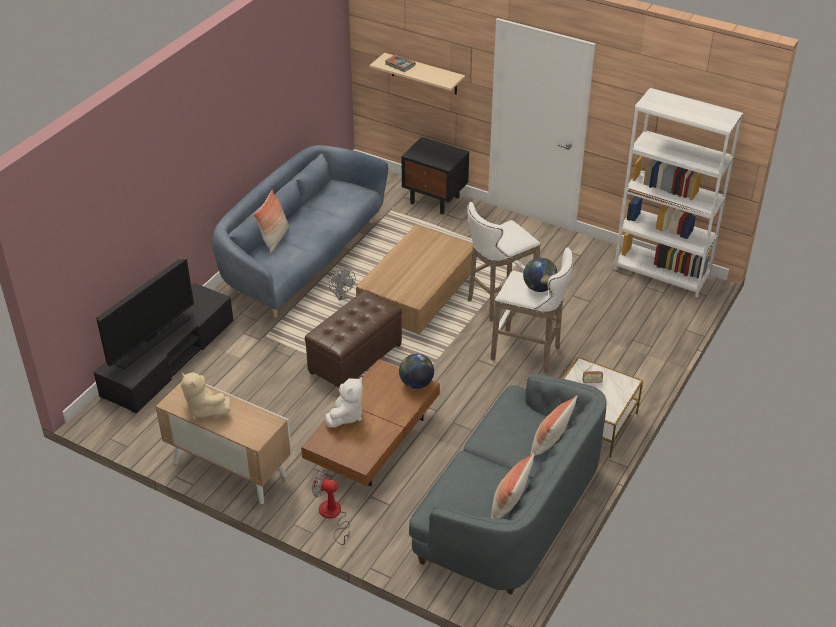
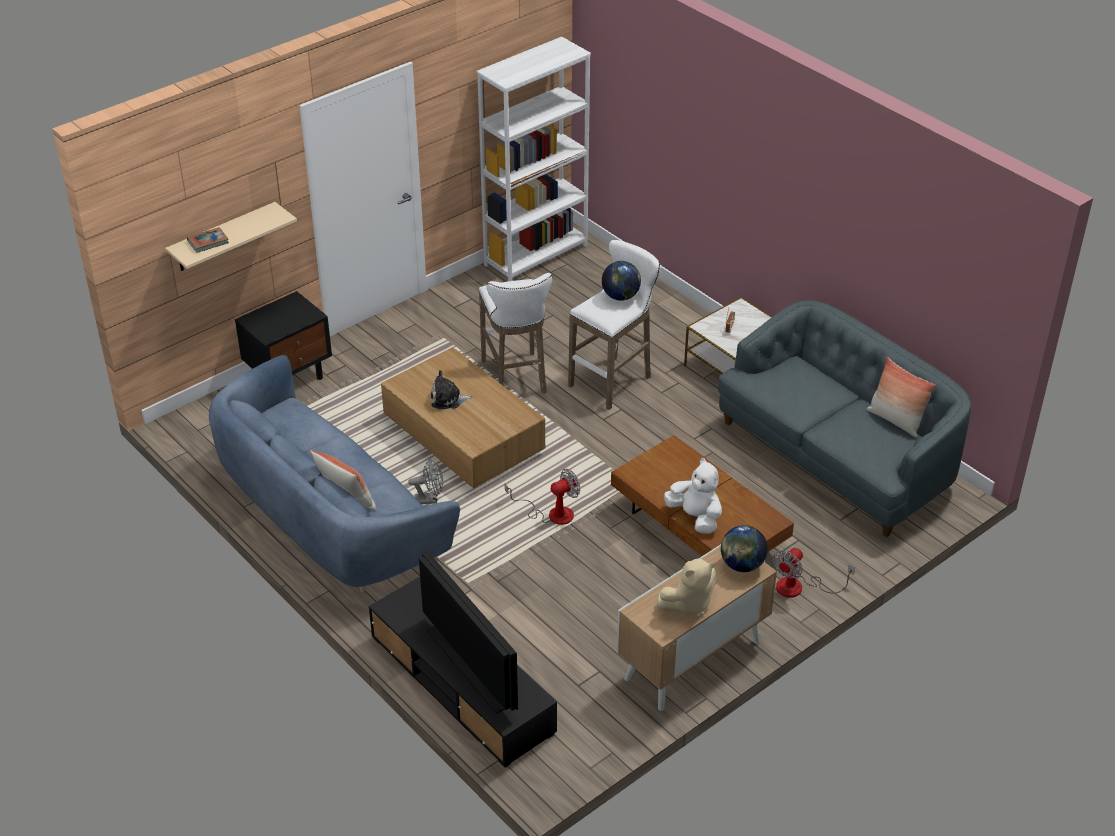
camera: 70 degrees left, 0 degrees up
(355, 358) = (552, 514): brown ottoman -> fan
(414, 258) = (448, 399): none -> plush toy
(416, 384) = (667, 452): globe -> globe (742, 565)
(550, 444) = (821, 372): pillow -> none

